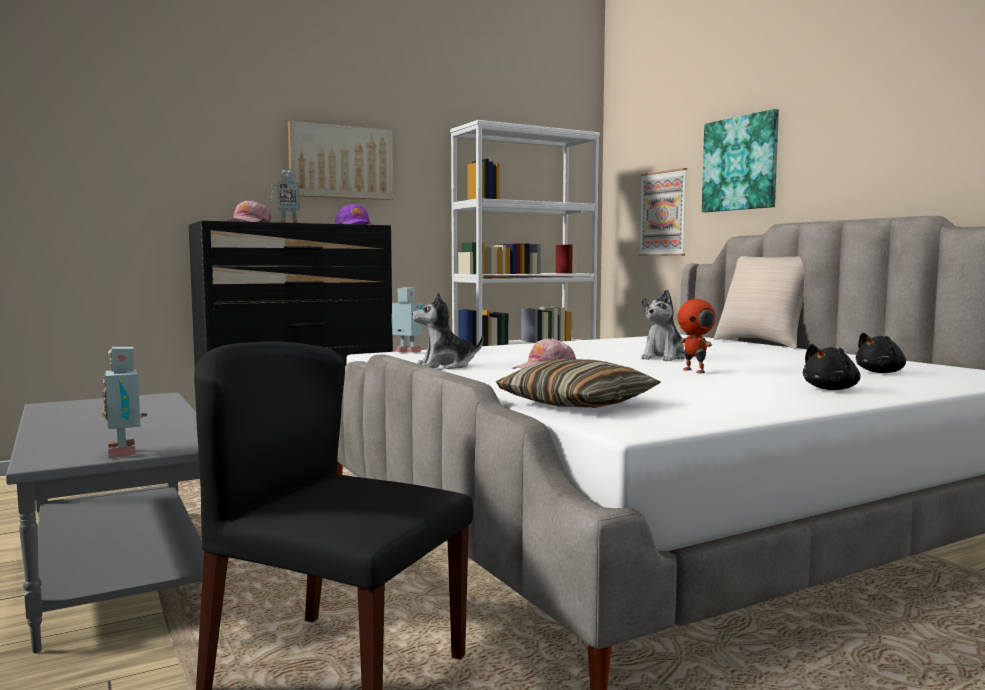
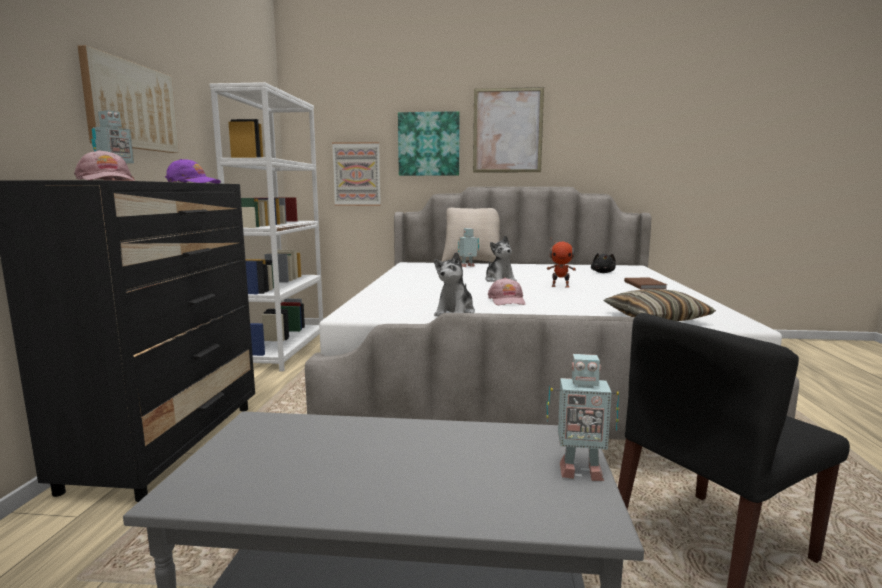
camera: 55 degrees left, 5 degrees up
(407, 352) = (354, 308): toy robot -> toy robot (468, 266)
(832, 389) = (645, 285): black plush toy -> brown book
(844, 127) = (507, 130): none -> picture

